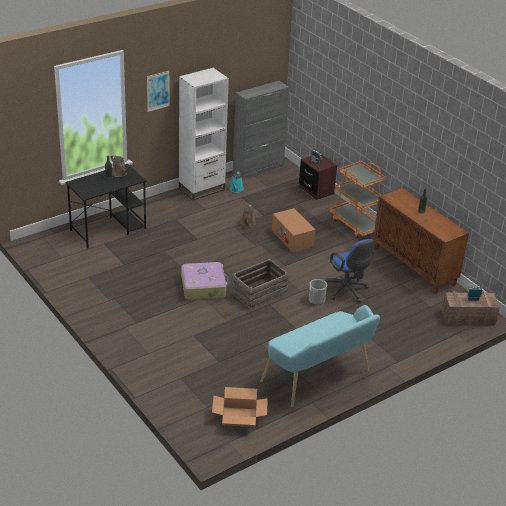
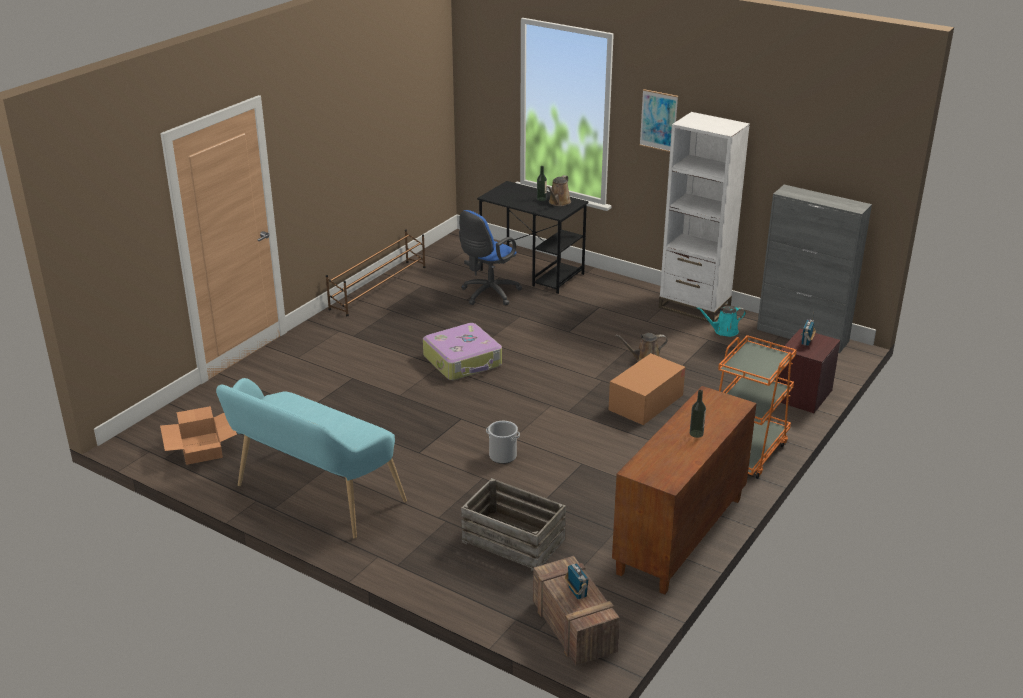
camera: 70 degrees right, 5 degrees down
(75, 296) = (379, 287): none -> brown shoe rack
(259, 293) = (482, 405): crate -> crate (512, 541)
(347, 291) = (548, 479): blue office chair -> blue office chair (488, 294)

